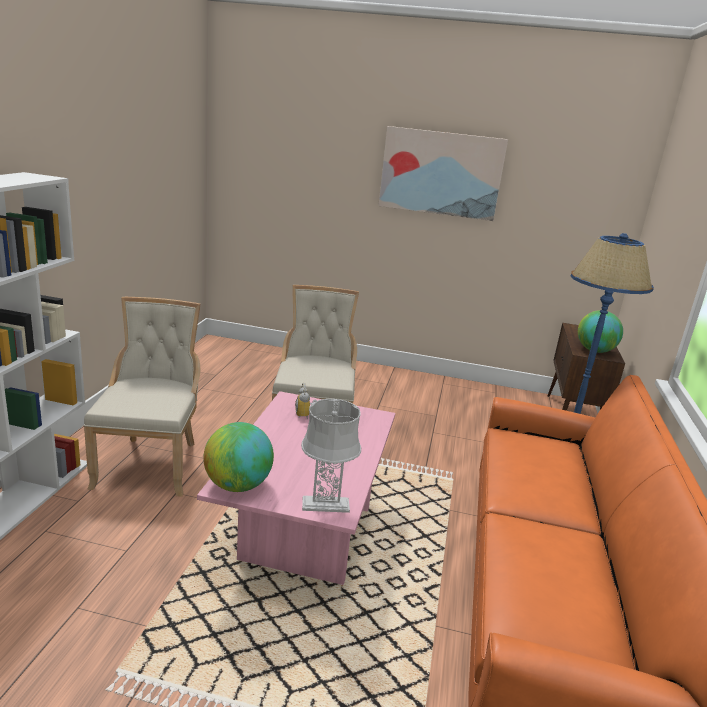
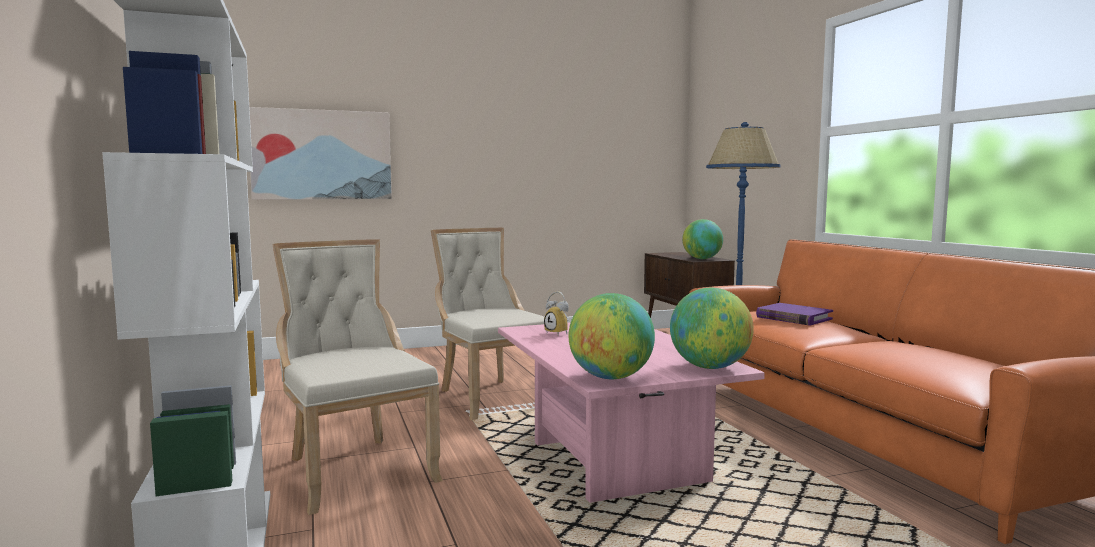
camera: 30 degrees left, 15 degrees down
(326, 505) = (710, 367): grey table lamp -> globe
(441, 173) = (510, 121): picture -> picture (322, 155)
(545, 466) = (793, 318): none -> purple book

